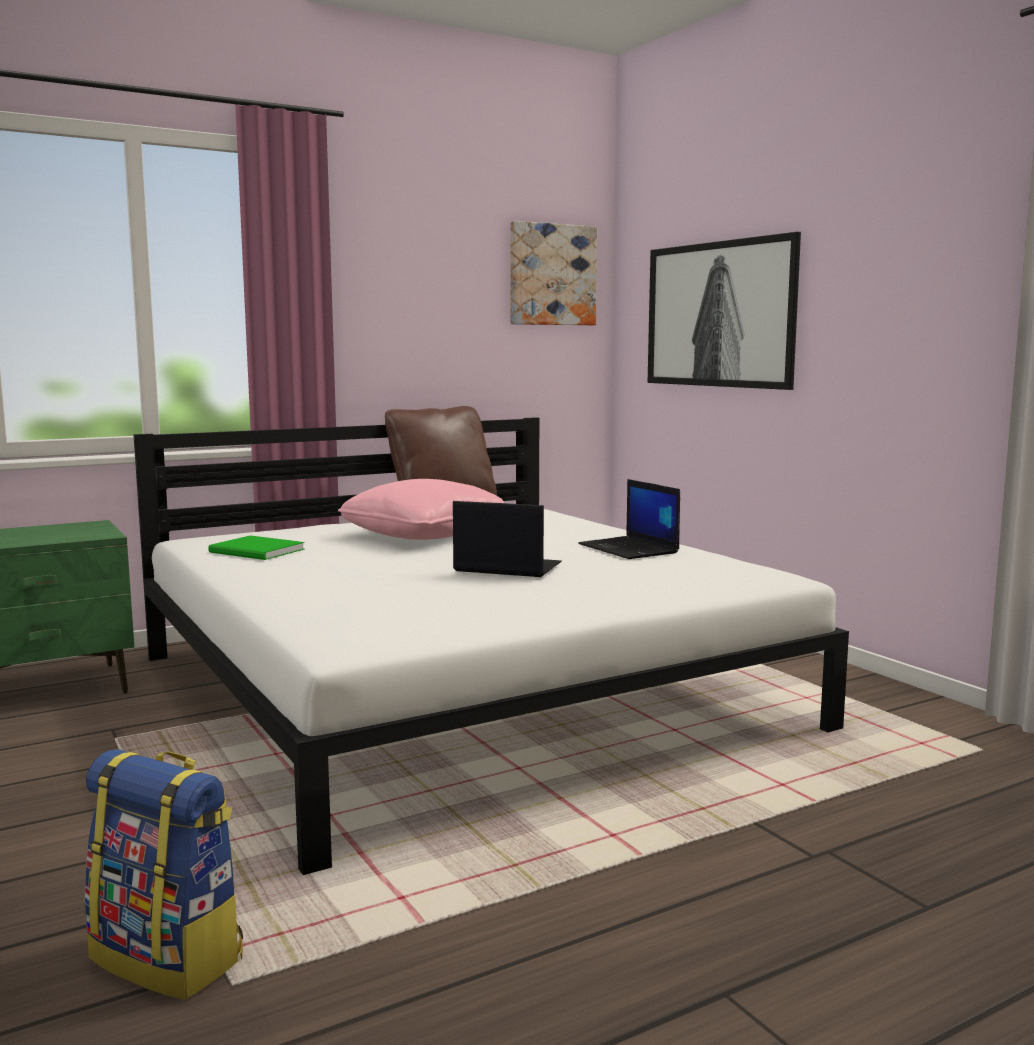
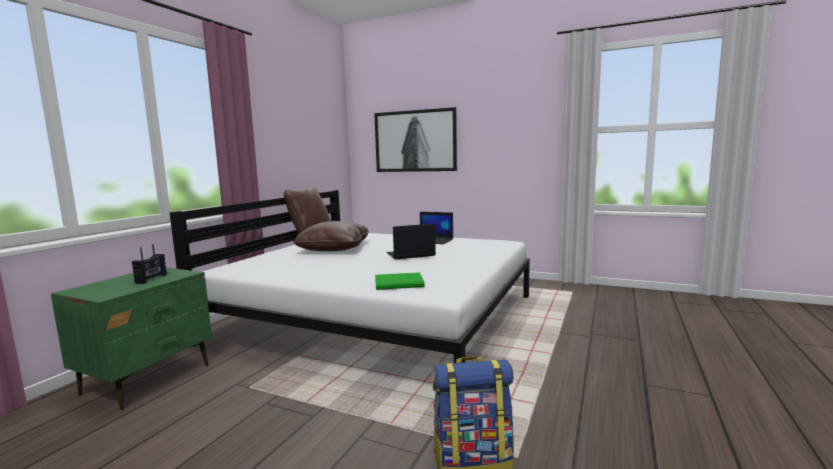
camera: 35 degrees left, 0 degrees up
(54, 535) = (151, 279): none -> radio
(257, 551) = (274, 268): green book -> green book (400, 283)
(424, 535) = (334, 249): pink pillow -> brown pillow
(552, 275) = (328, 123): picture -> none

